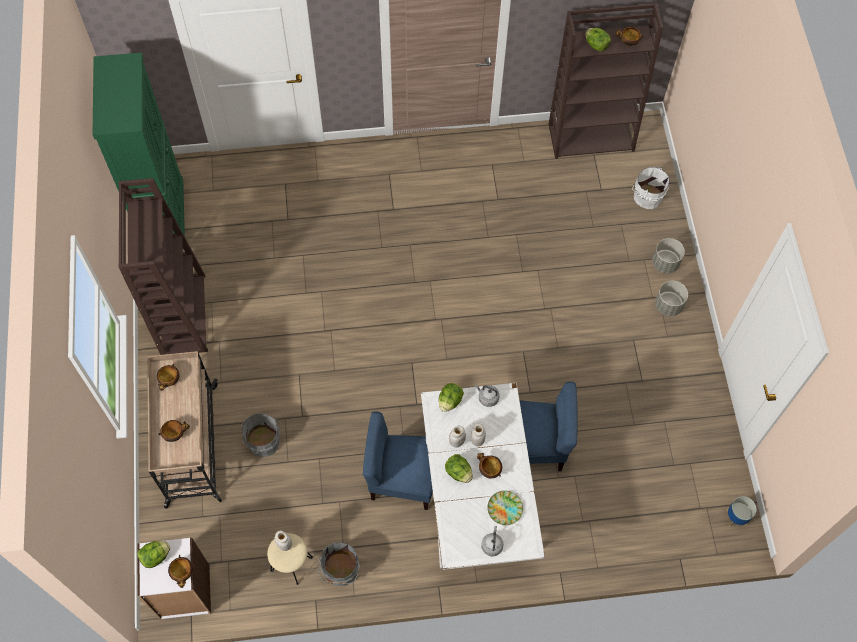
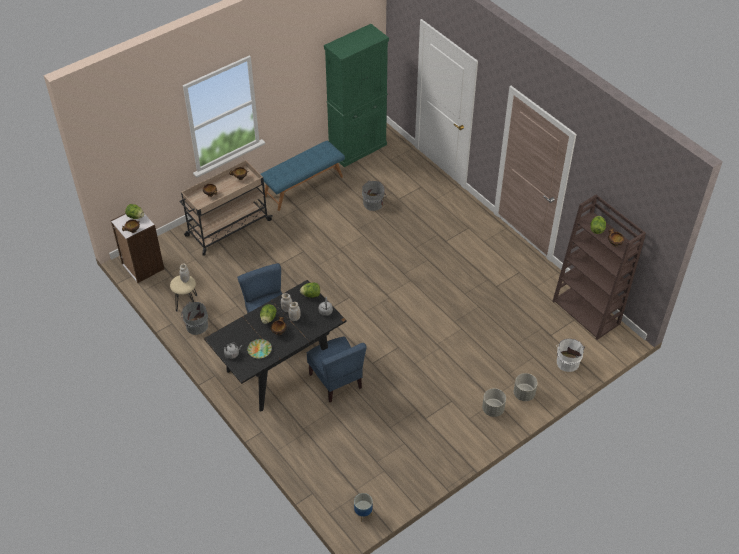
camera: 60 degrees right, 15 degrees down
(182, 314) = (303, 186): brown bookcase -> blue bench
(264, 440) = (252, 256): grey bucket -> grey bucket (374, 203)
(476, 502) = (279, 369): white dining table -> black dining table

